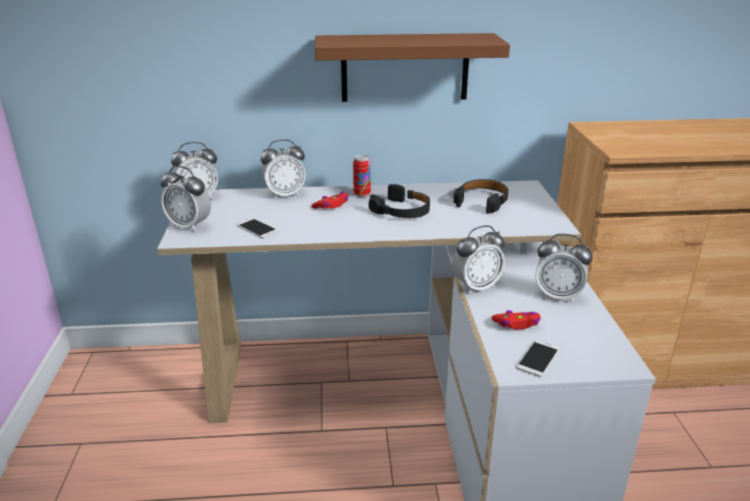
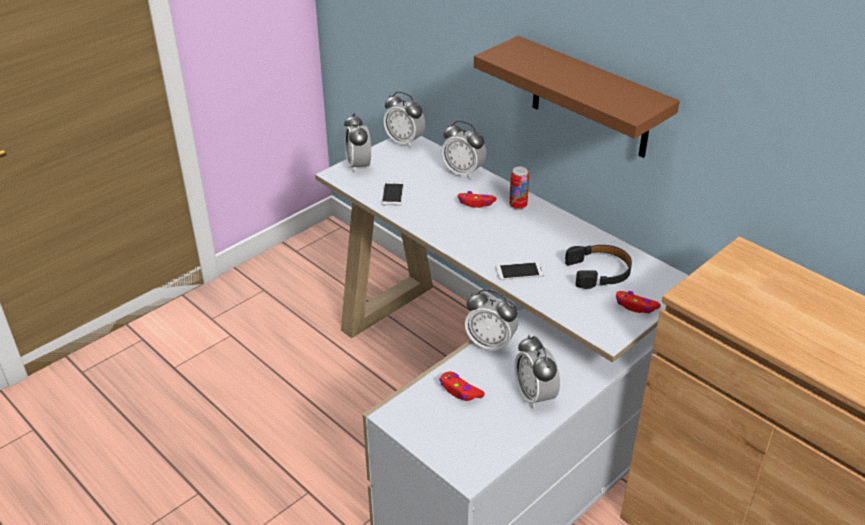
camera: 50 degrees right, 10 degrees up
(402, 211) = (516, 240): black headphones -> none
(535, 206) = (636, 306): none -> red game controller
(538, 358) = (423, 422): phone -> phone (519, 271)

